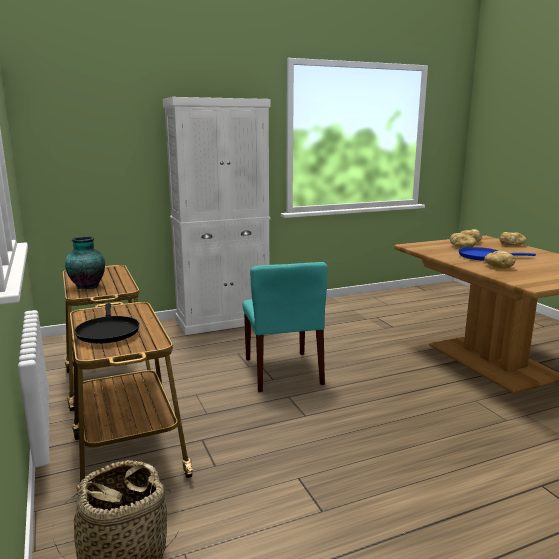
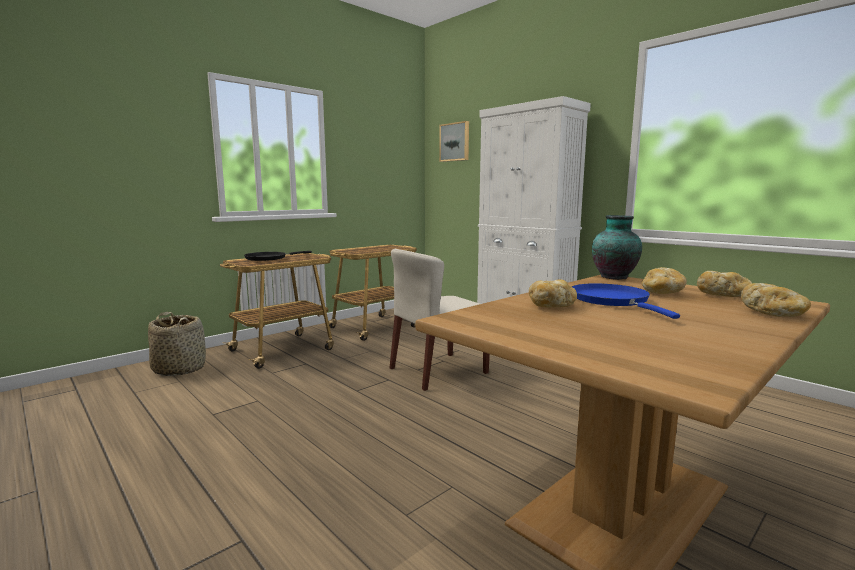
camera: 70 degrees right, 5 degrees down
(76, 121) = (455, 142): none -> picture
(87, 286) = (359, 249): vase -> vase (614, 277)
(283, 371) = (438, 371): turquoise chair -> beige chair

